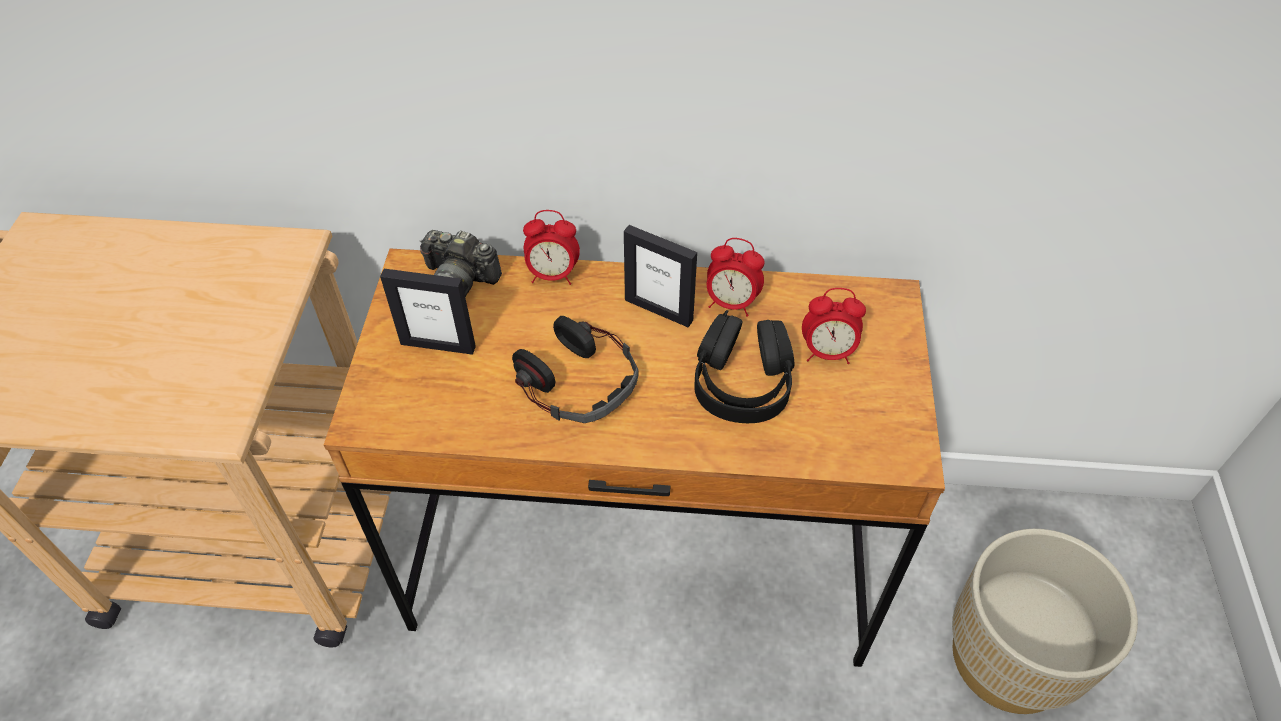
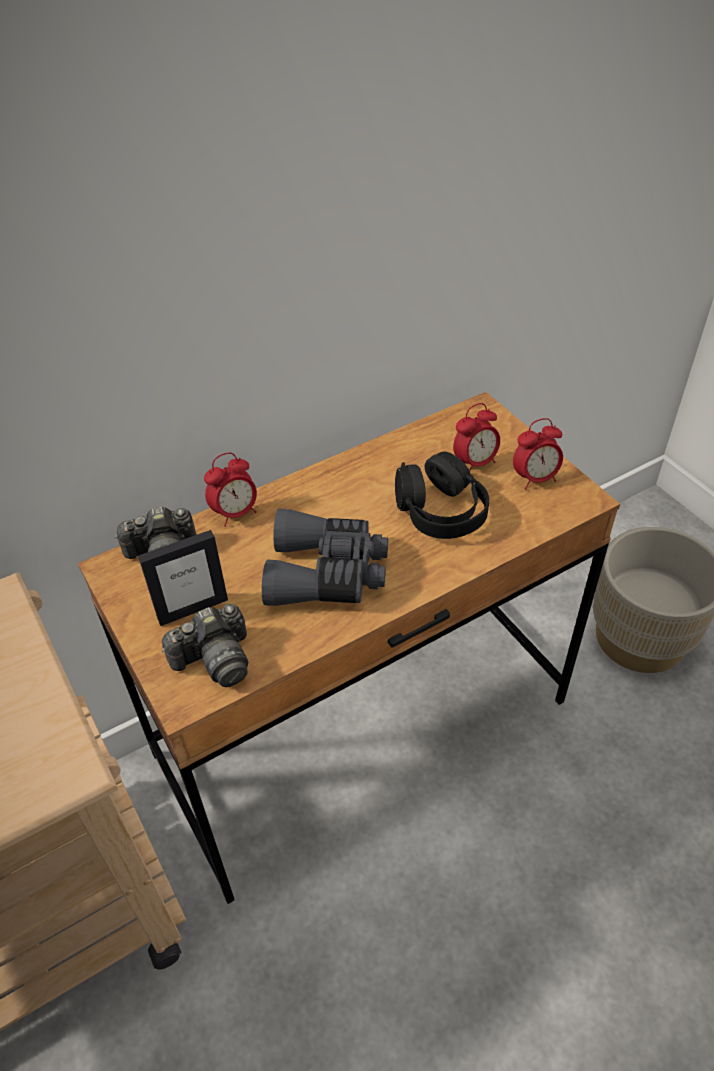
camera: 35 degrees left, 5 degrees down
(414, 402) = (215, 659): none -> camera
(578, 381) = (327, 573): headphones -> grey binoculars
(659, 310) = (337, 495): picture frame -> none
(731, 303) = (383, 465): alarm clock -> alarm clock (535, 479)

